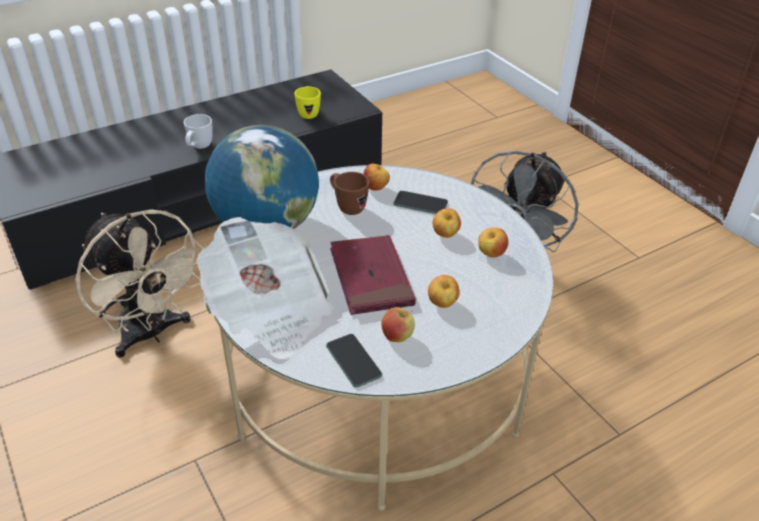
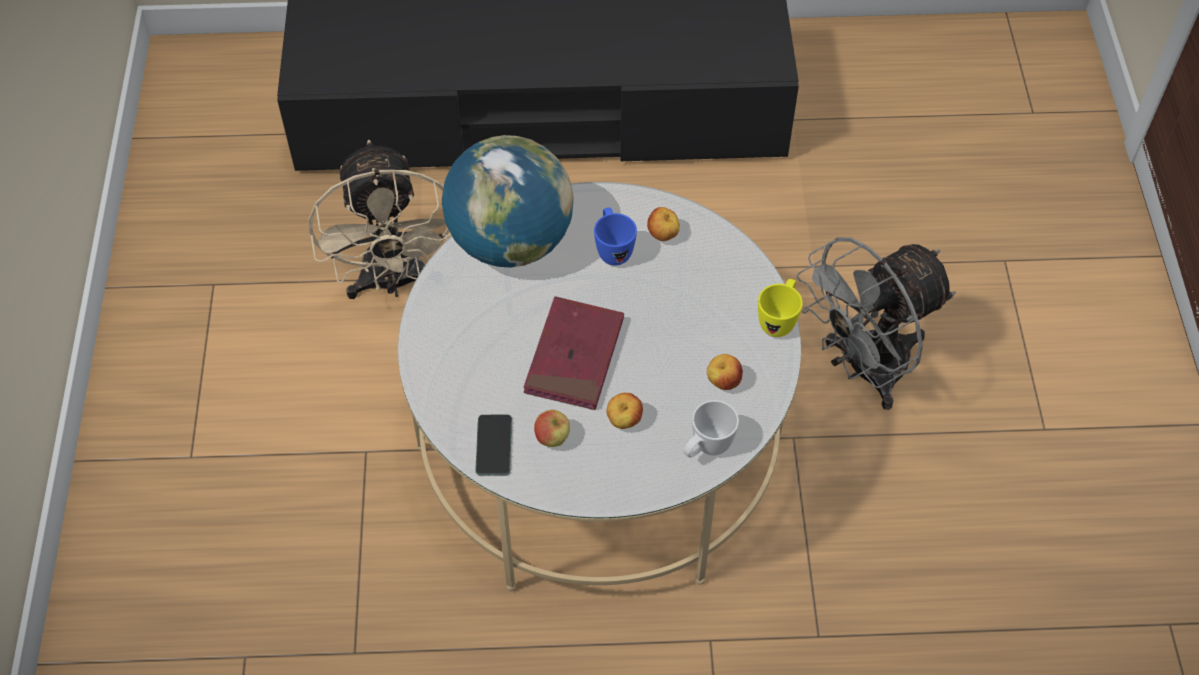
camera: 30 degrees right, 15 degrees up
(199, 148) = (534, 64): white mug -> white mug (706, 449)
(269, 312) = (450, 353): newspaper -> none
(308, 113) = (700, 53): yellow mug -> yellow mug (779, 320)
(347, 207) = (613, 249): brown mug -> blue mug
(420, 203) = (697, 279): phone -> none
(445, 235) = (692, 335): apple -> none

